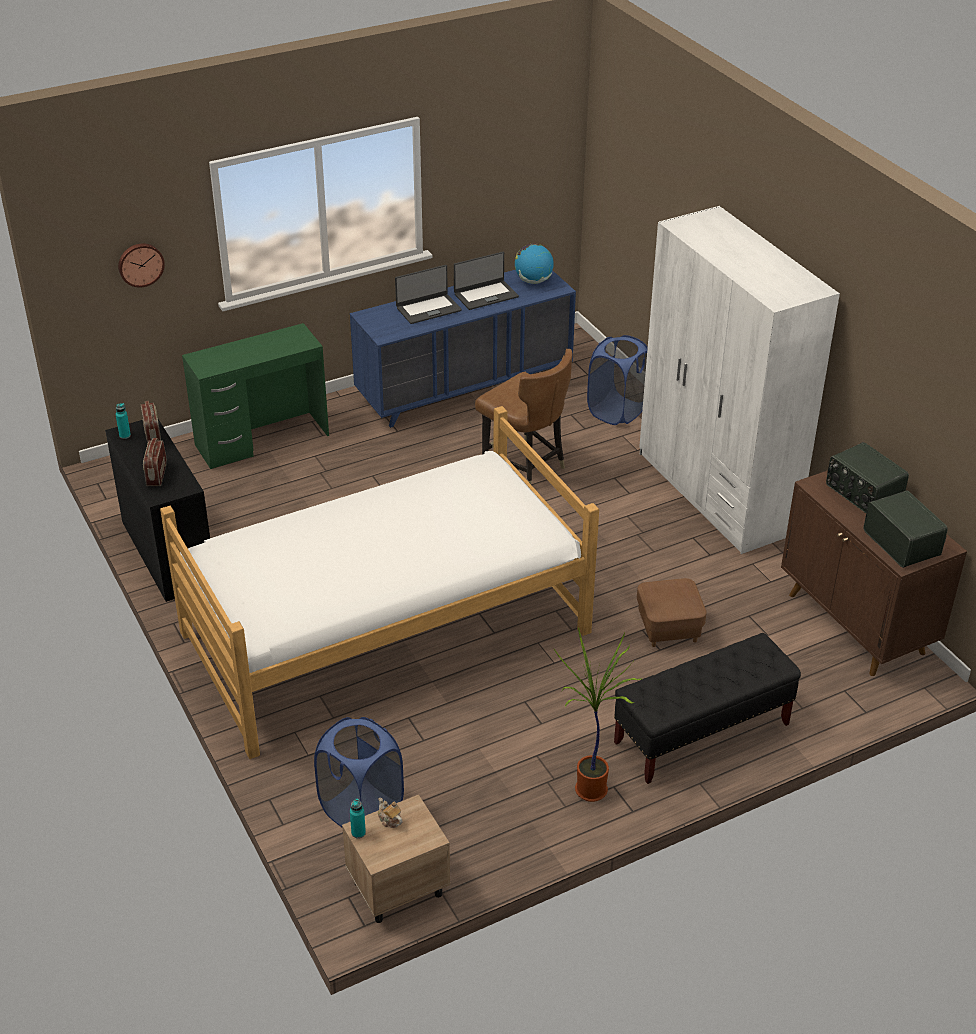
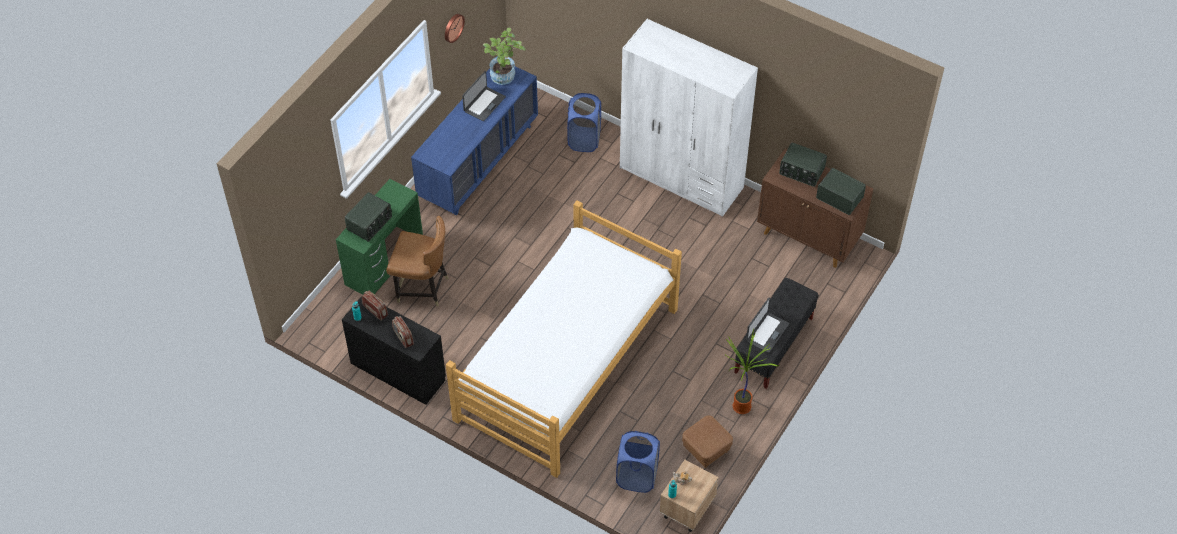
camera: 30 degrees left, 15 degrees up
(140, 264) = (304, 200): wall clock -> wall clock (453, 27)
(236, 355) = (370, 224): none -> radio
(428, 309) = (457, 131): laptop -> laptop (766, 332)
(524, 466) = (559, 208): brown chair -> brown chair (423, 288)
(533, 281) = (504, 78): globe -> potted plant
(668, 628) = (715, 287): brown ottoman -> brown ottoman (706, 449)

